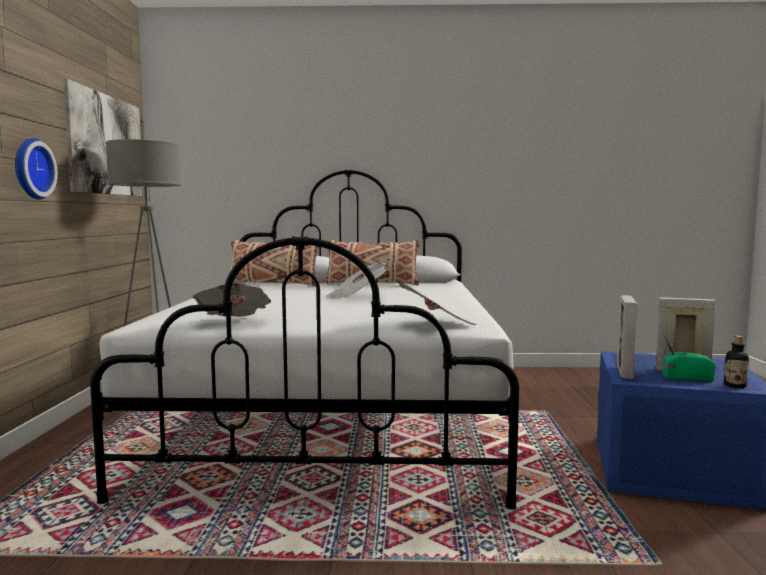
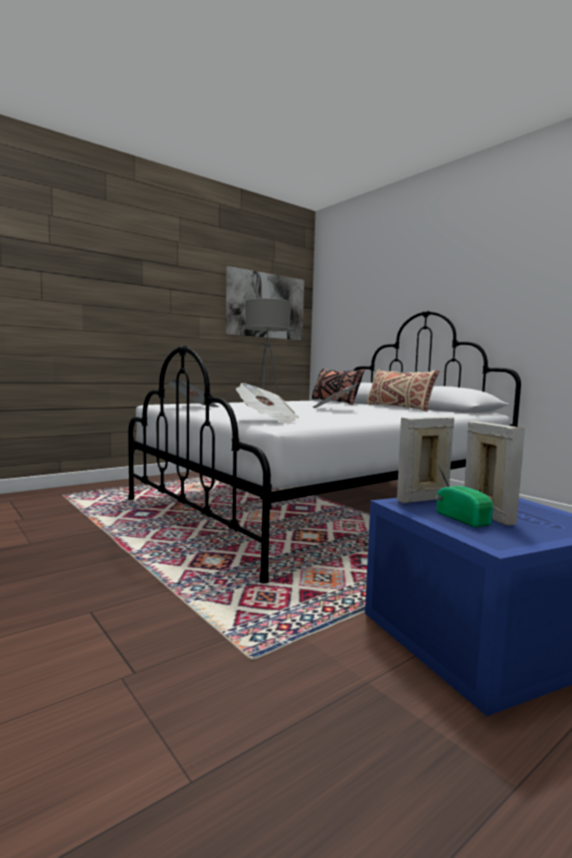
camera: 50 degrees right, 0 degrees up
(30, 169) = (191, 320): wall clock -> none
(273, 284) = (335, 402): beige pillow -> black pillow
(735, 386) = (483, 537): bottle -> none

